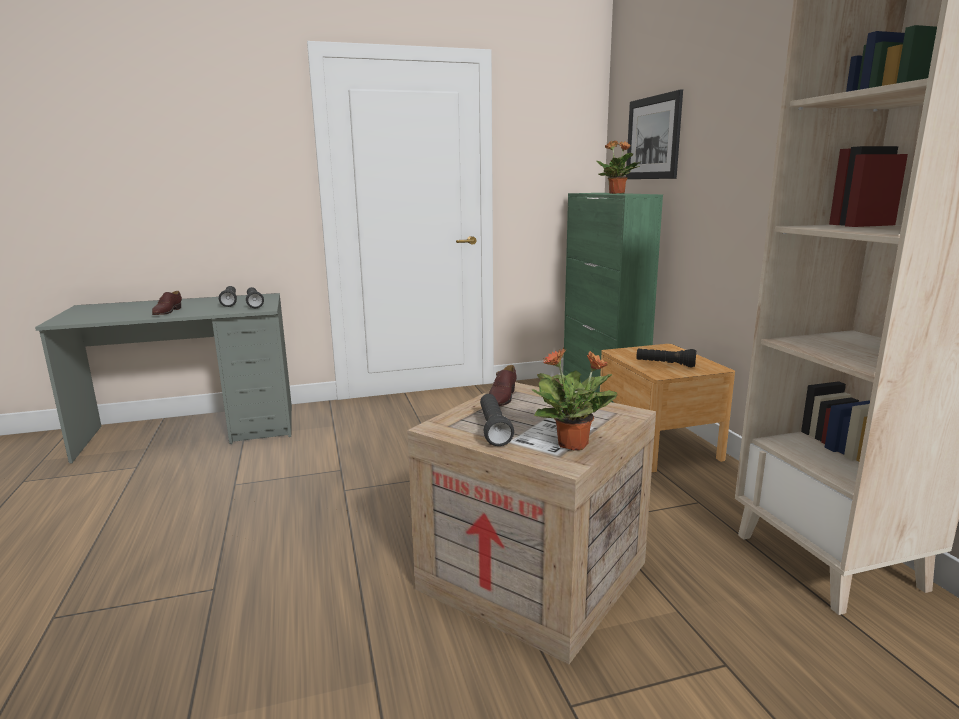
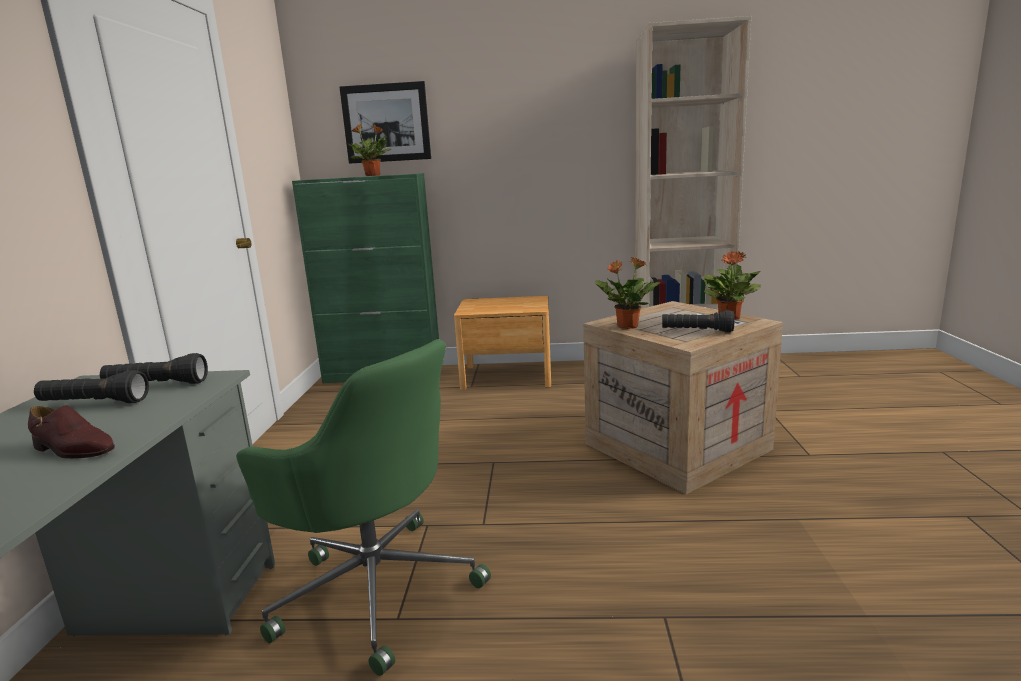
camera: 70 degrees left, 0 degrees up
(267, 470) = (375, 587): none -> green office chair
(502, 397) = (626, 326): brown shoe -> potted plant
(665, 364) = (515, 306): black flashlight -> none

